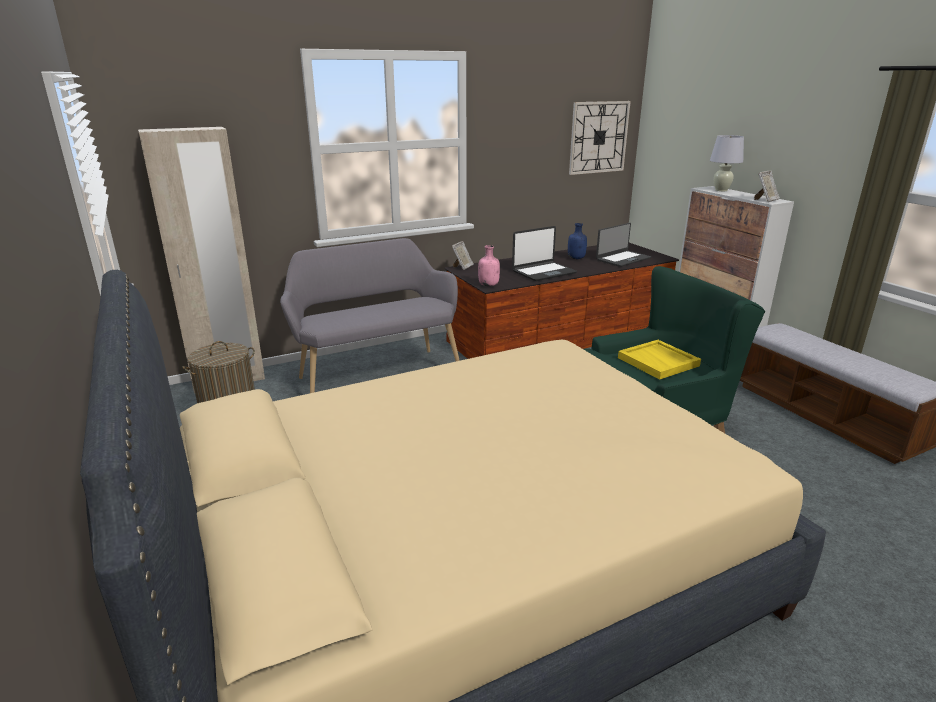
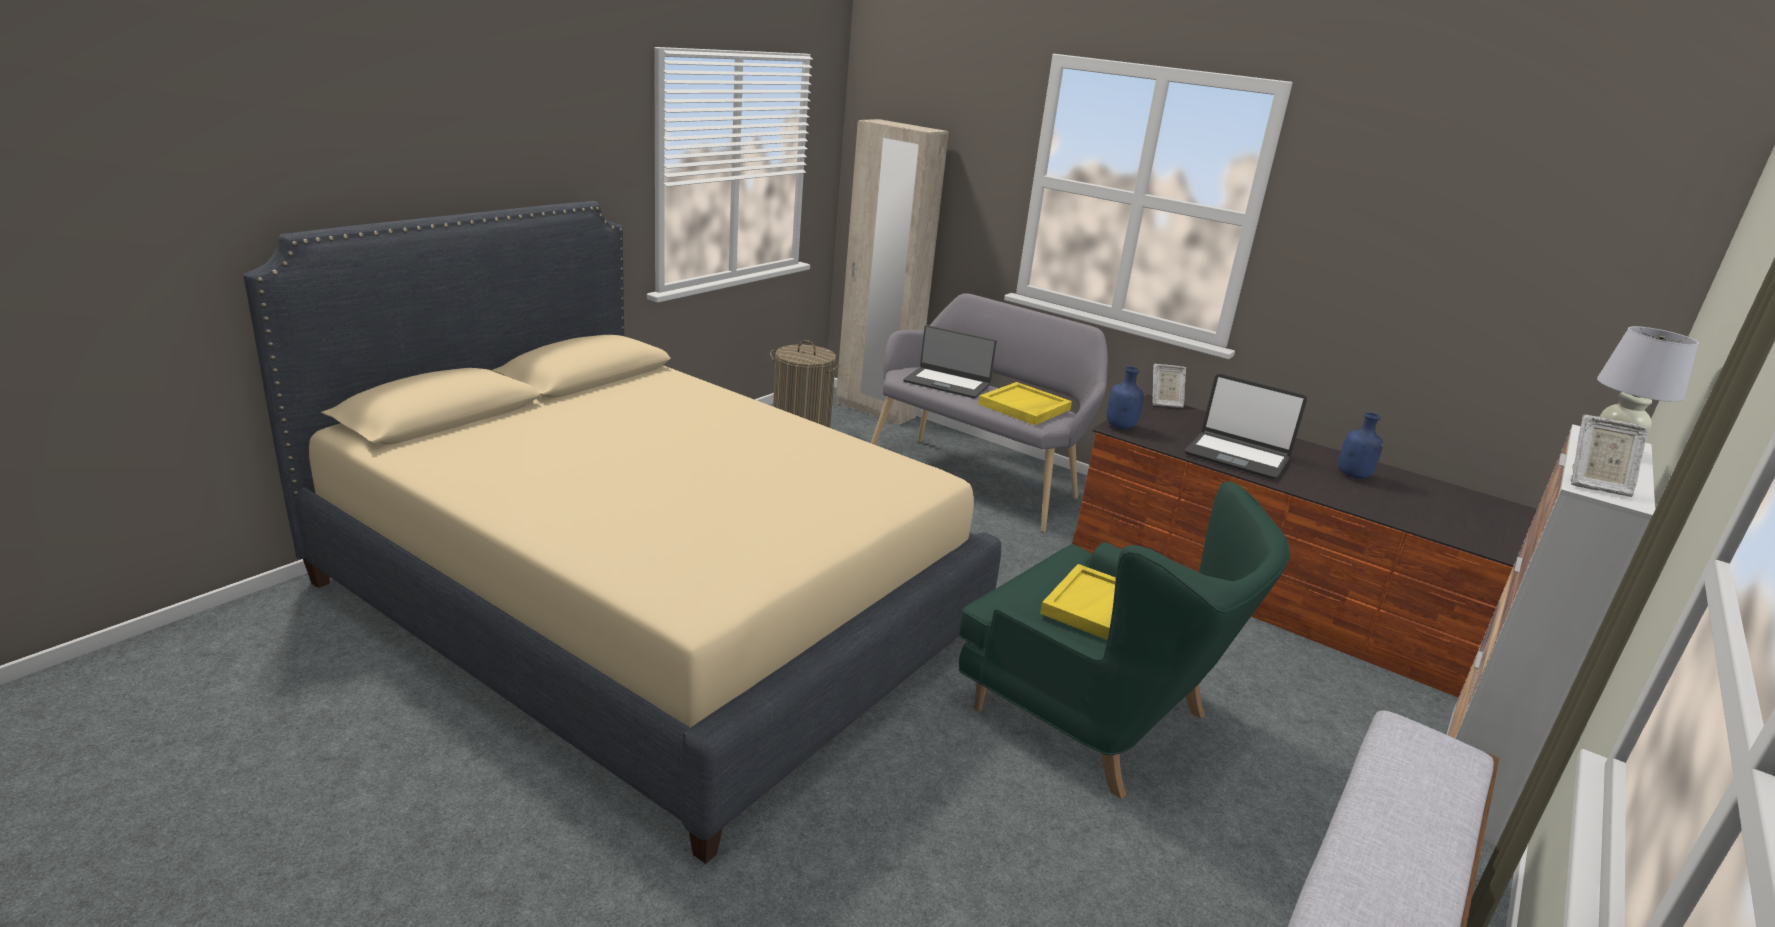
camera: 60 degrees right, 0 degrees up
(412, 305) = (1024, 407): none -> yellow tray
(489, 285) = (1120, 427): pink bottle -> blue bottle
(598, 137) = (1564, 286): wall clock -> none
(622, 259) = (1428, 515): laptop -> laptop (947, 383)

